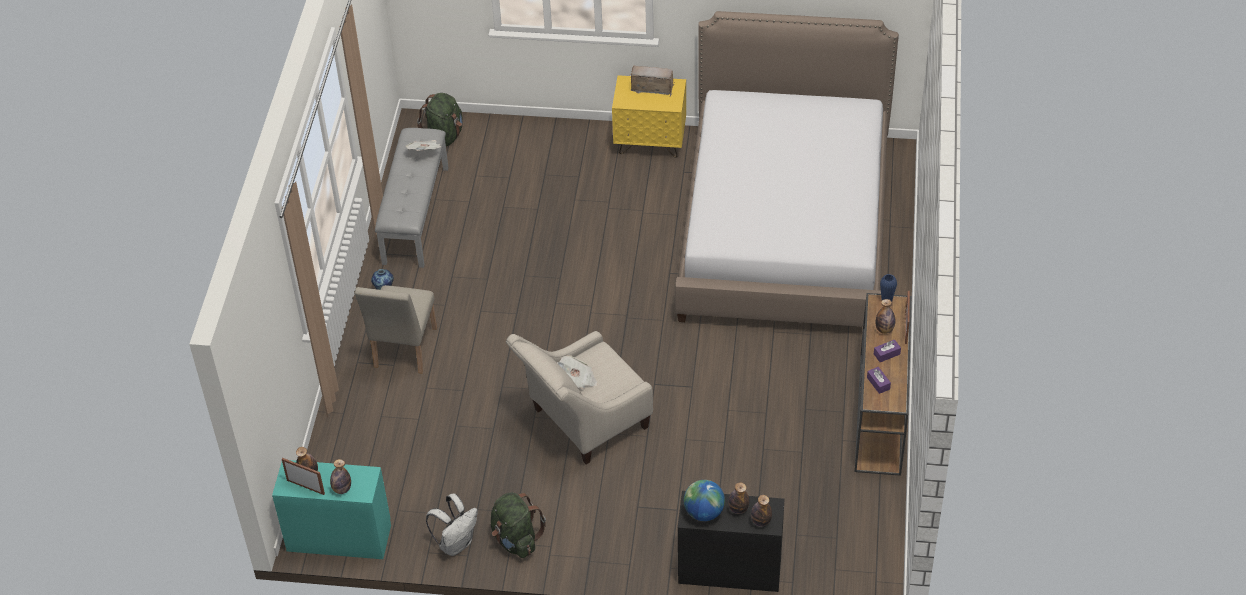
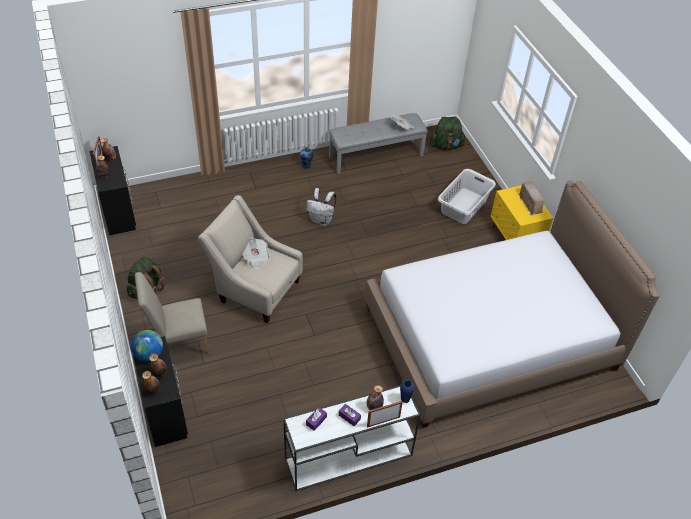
camera: 60 degrees right, 0 degrees up
(338, 536) = (118, 211): turquoise dresser -> black dresser
(403, 352) = (268, 188): beige chair -> beige chair (179, 344)
(456, 543) = (133, 263): white backpack -> white backpack (321, 220)
(565, 166) = (463, 206): none -> grey laundry basket
(880, 415) = (347, 458): brown console table -> white console table

